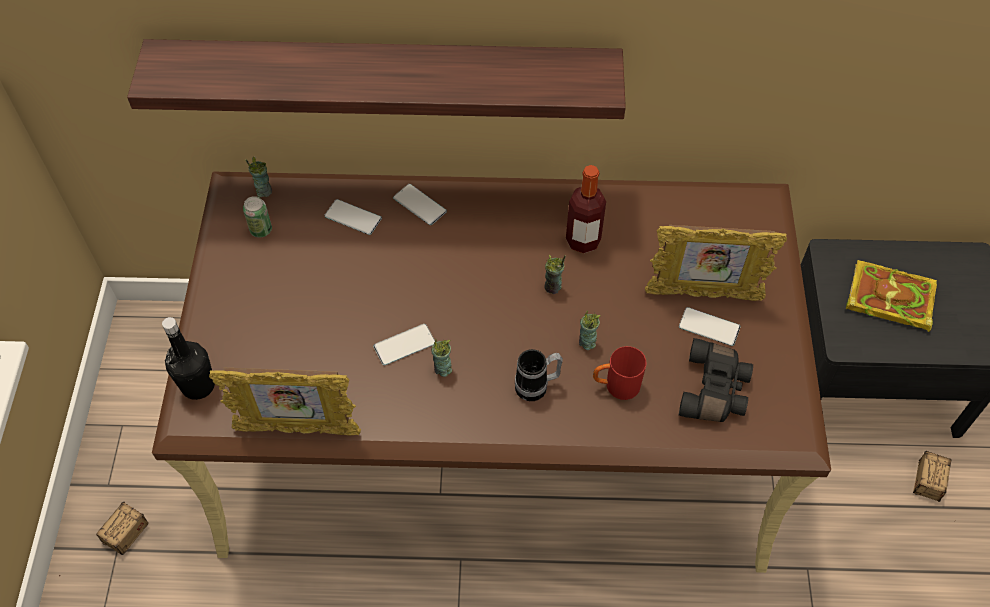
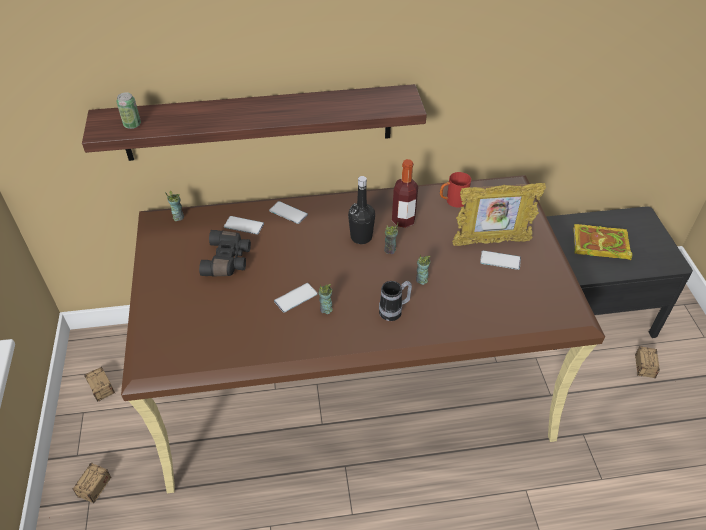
camera: 10 degrees left, 10 degrees down
(156, 415) = (108, 401): none -> storage box
(198, 385) = (150, 343): black bottle -> black bottle (361, 237)
(261, 230) = (180, 240): can -> can (132, 125)
(298, 430) = (229, 362): picture frame -> none
(616, 386) = (448, 304): red mug -> red mug (452, 202)
(715, 390) = (515, 297): black binoculars -> black binoculars (228, 260)

